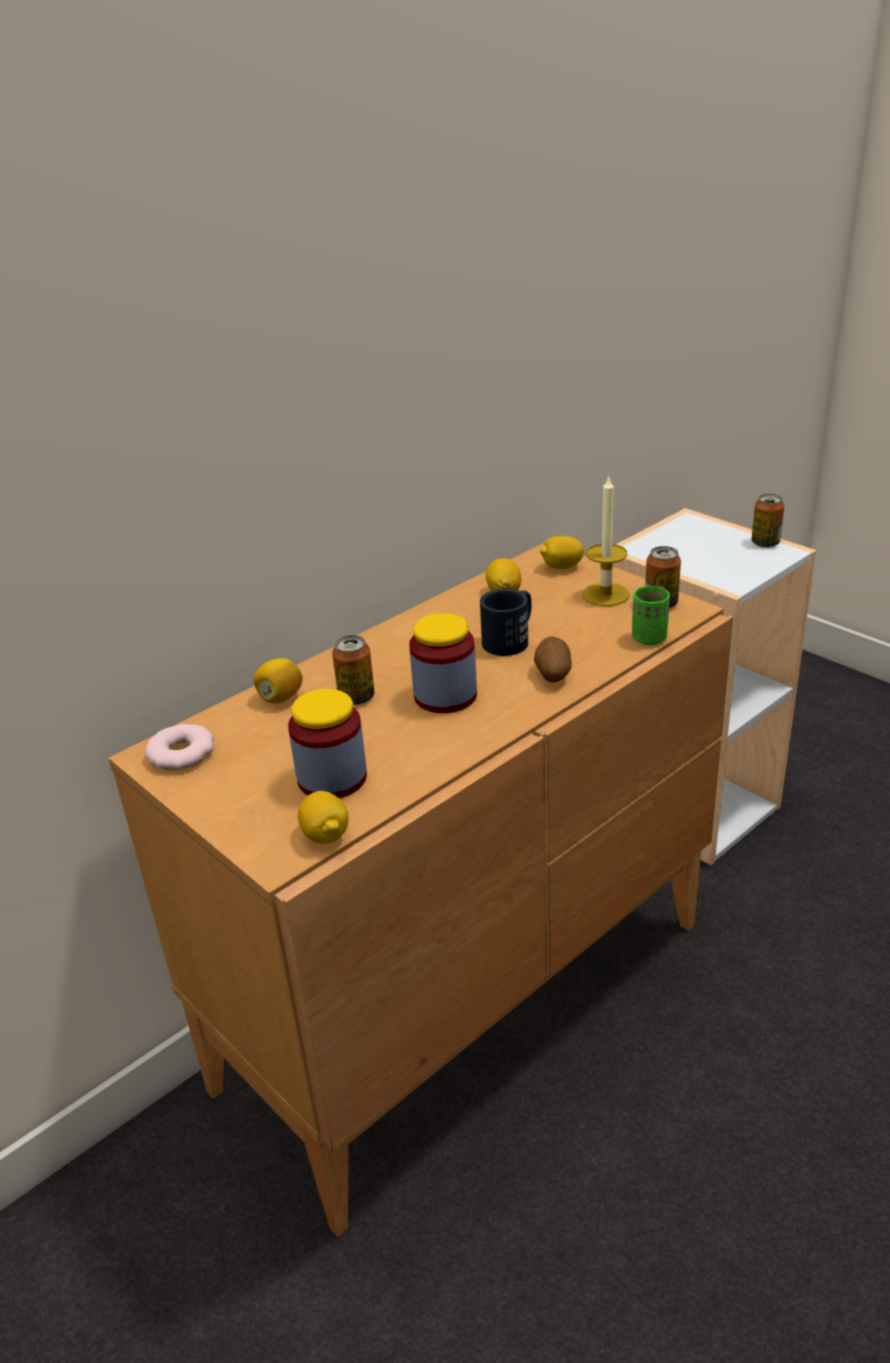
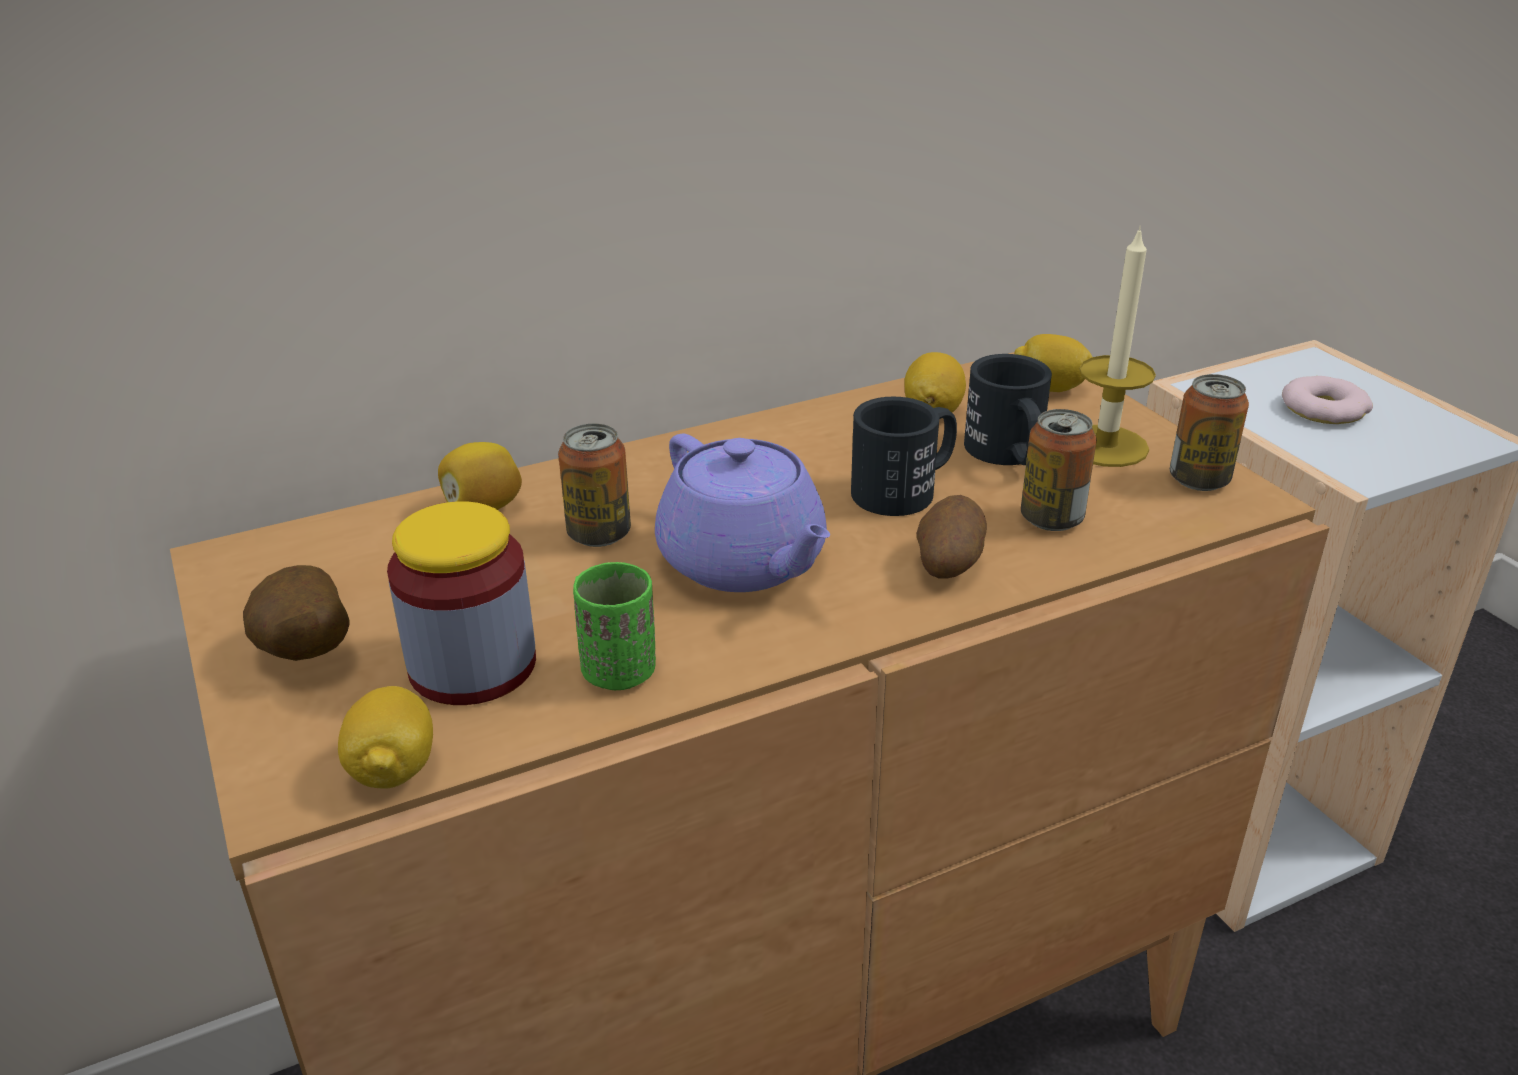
camera: 15 degrees right, 0 degrees up
(181, 753) = (275, 566): donut -> donut (1323, 409)
(236, 794) = (304, 657): none -> potato
(445, 696) = (744, 562): jar -> purple teapot
(557, 609) = (1009, 455): none -> black mug
(649, 638) = (1153, 535): green cup -> green cup (619, 672)
(765, 543) = (1441, 417): can -> can (1051, 519)

